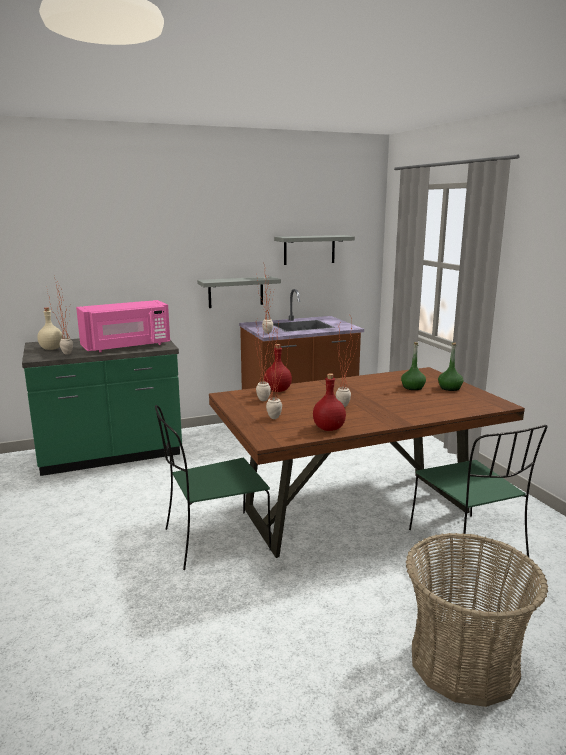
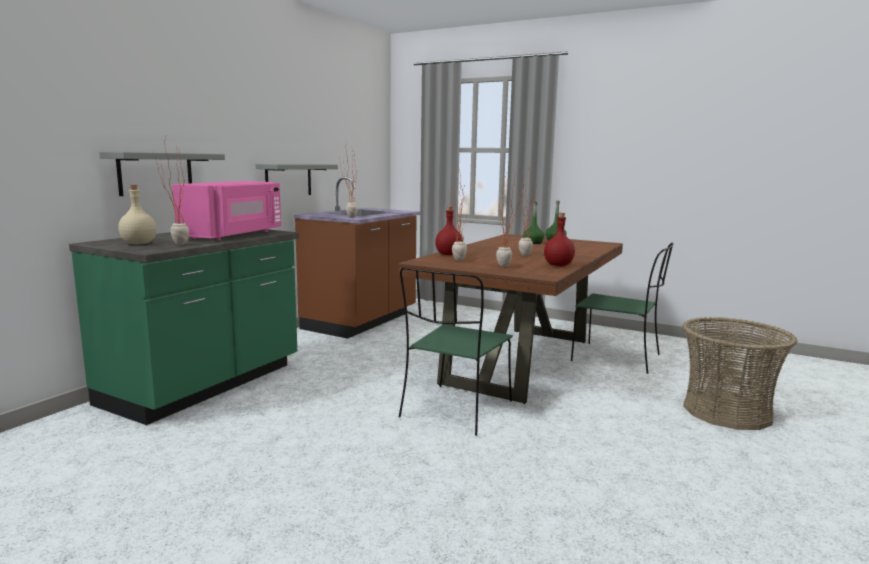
camera: 40 degrees left, 5 degrees down
(309, 249) = (343, 138): grey shelf -> grey shelf (156, 173)

